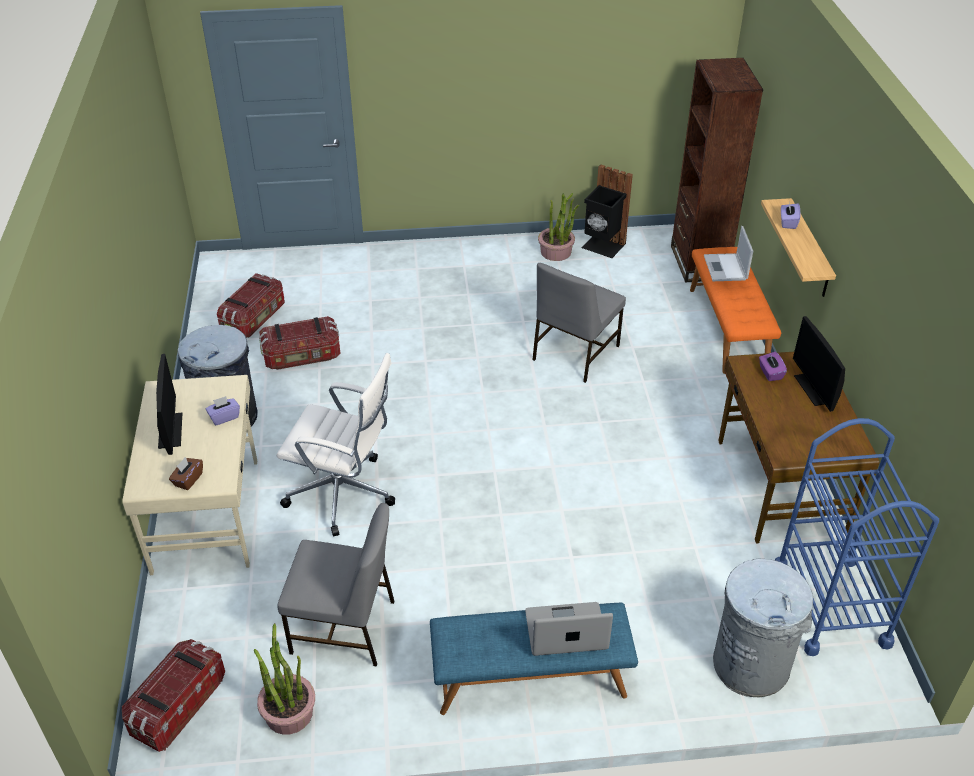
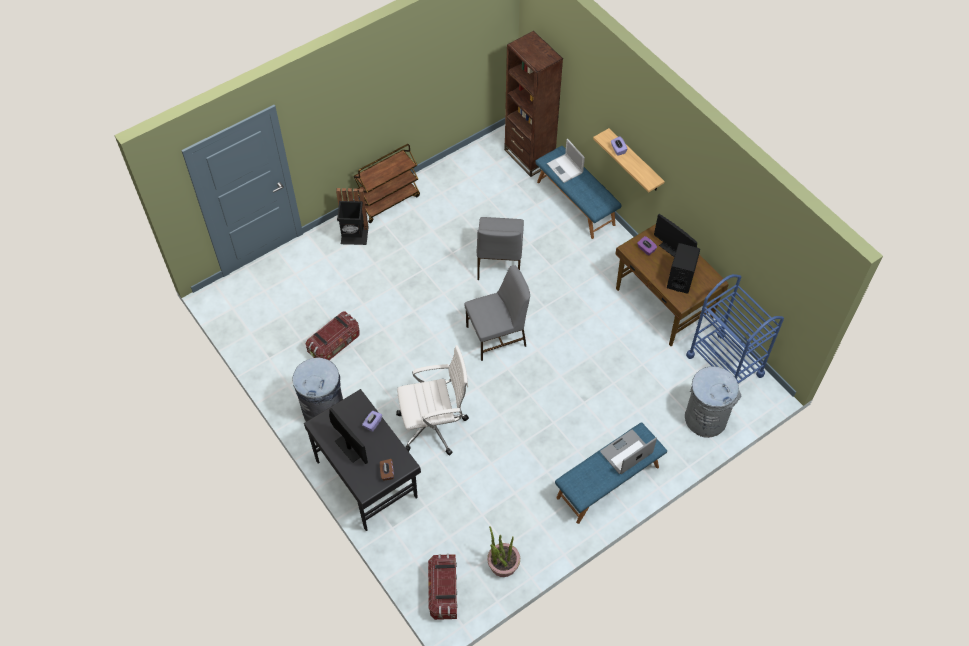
camera: 30 degrees left, 15 degrees up
(208, 514) = (367, 478): beige desk -> black desk
(255, 319) = (280, 330): storage box -> none
(345, 628) = (496, 504): grey chair -> grey chair (497, 336)
(487, 246) = (388, 201): none -> brown cart
(556, 252) = (436, 186): potted plant -> none
(602, 246) = (462, 169): black trash can -> black trash can (354, 236)
(728, 328) = (576, 203): orange bench -> blue bench
(801, 426) = (680, 279): none -> black speaker

